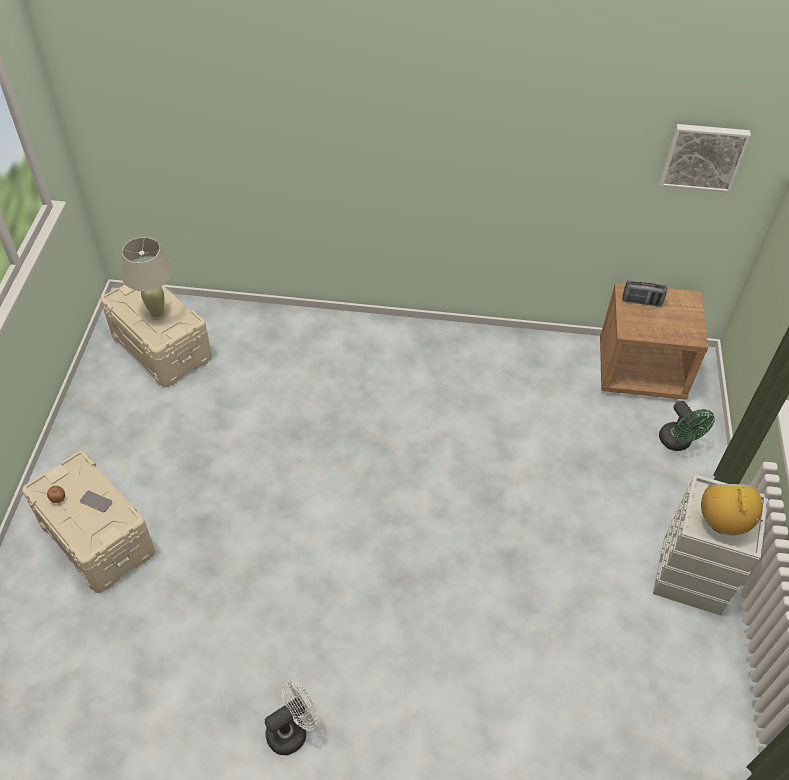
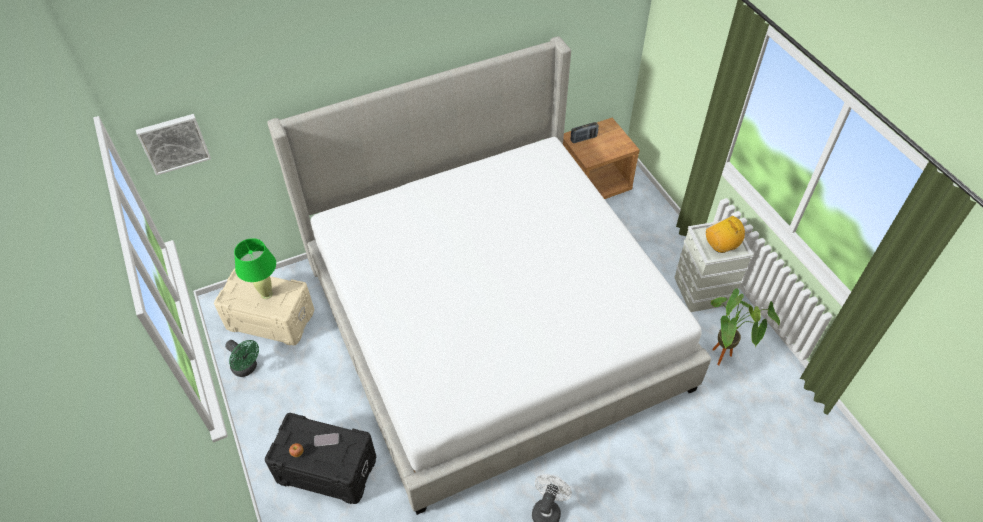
camera: 30 degrees left, 0 degrees up
(98, 537) = (327, 468): beige storage box -> black storage box
(157, 314) = (266, 294): beige table lamp -> green table lamp
(392, 473) = (491, 322): none -> bed
(653, 681) = (723, 361): none -> potted plant
(678, 443) = (643, 217): green fan -> green fan (247, 368)
(703, 156) = (597, 30): picture -> picture (174, 142)

